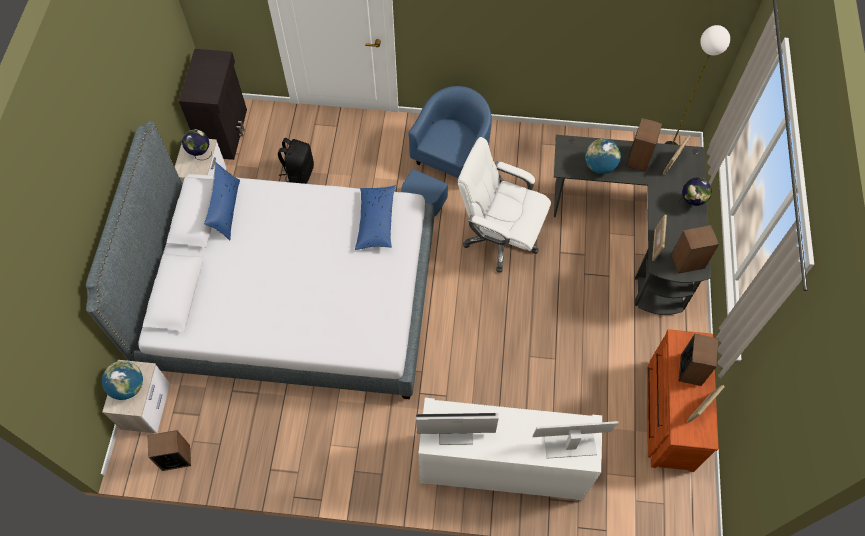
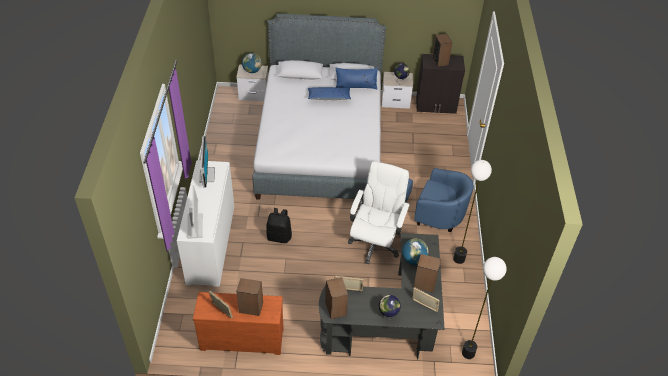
camera: 85 degrees right, 15 degrees down
(176, 457) = (225, 108): speaker -> speaker (440, 61)
(299, 173) = (411, 140): black backpack -> black backpack (279, 236)
(376, 221) = (354, 147): blue pillow -> blue pillow (329, 97)
(527, 146) = (459, 259): none -> floor lamp

